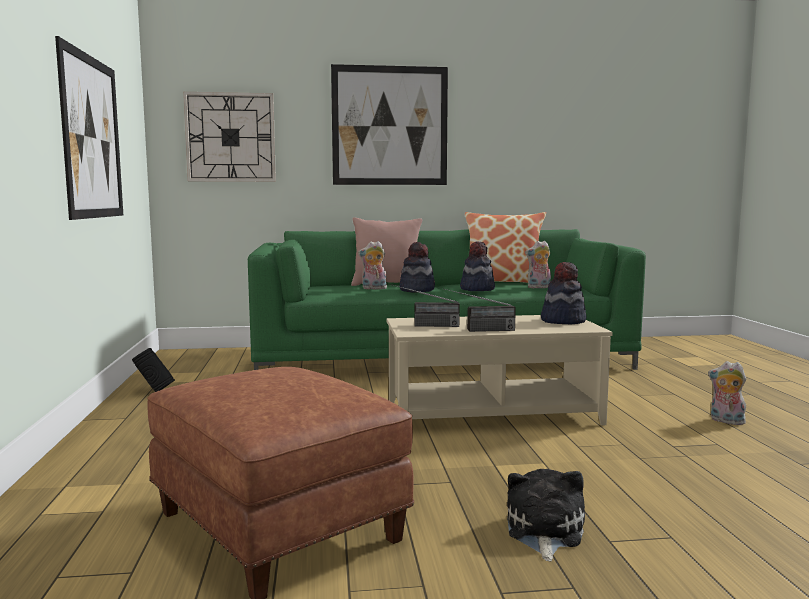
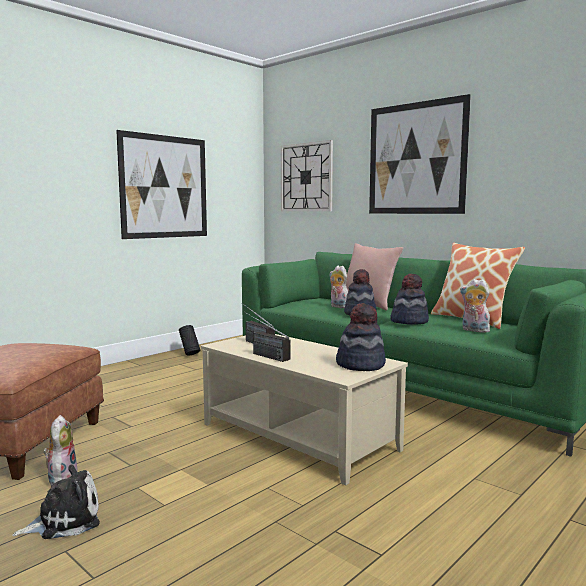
camera: 50 degrees right, 0 degrees up
(726, 421) = (475, 545): plush toy -> plush toy (62, 480)

